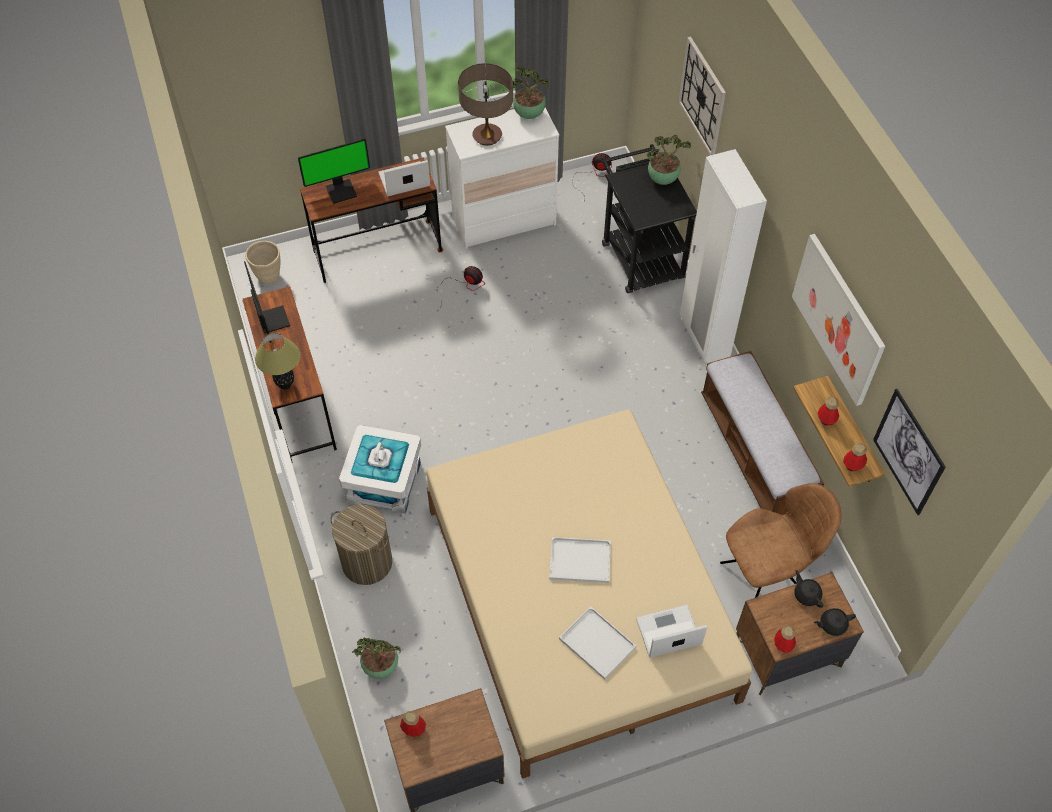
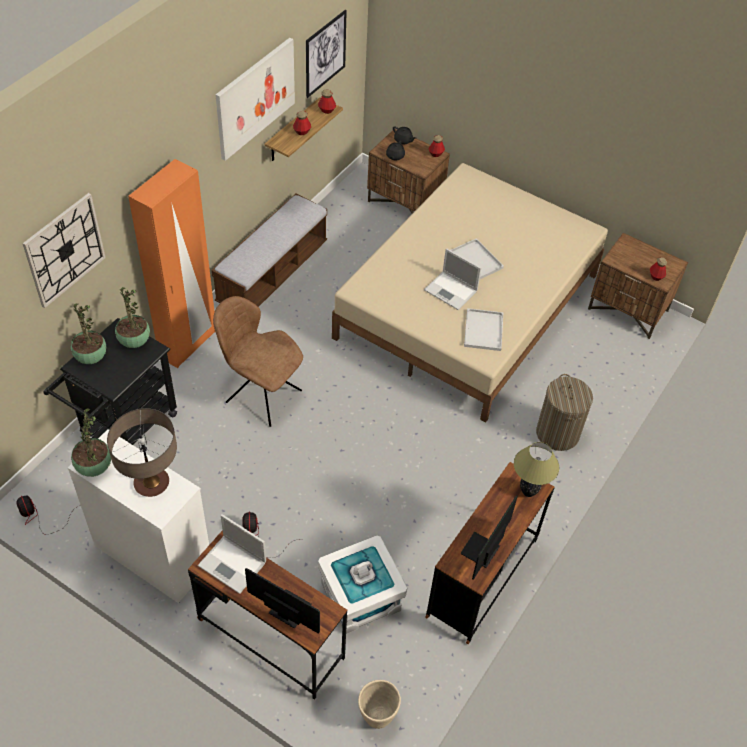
camera: 130 degrees left, 5 degrees down
(382, 666) = (611, 378): potted plant -> potted plant (134, 341)
(384, 482) = (491, 465): white storage box -> white storage box (361, 597)
(595, 642) = (518, 228): white tray -> white tray (484, 331)
(667, 632) = (479, 202): laptop -> laptop (451, 291)
(703, 339) = (188, 344): white wardrobe -> orange wardrobe
(766, 578) = (364, 230): brown chair -> brown chair (261, 395)

